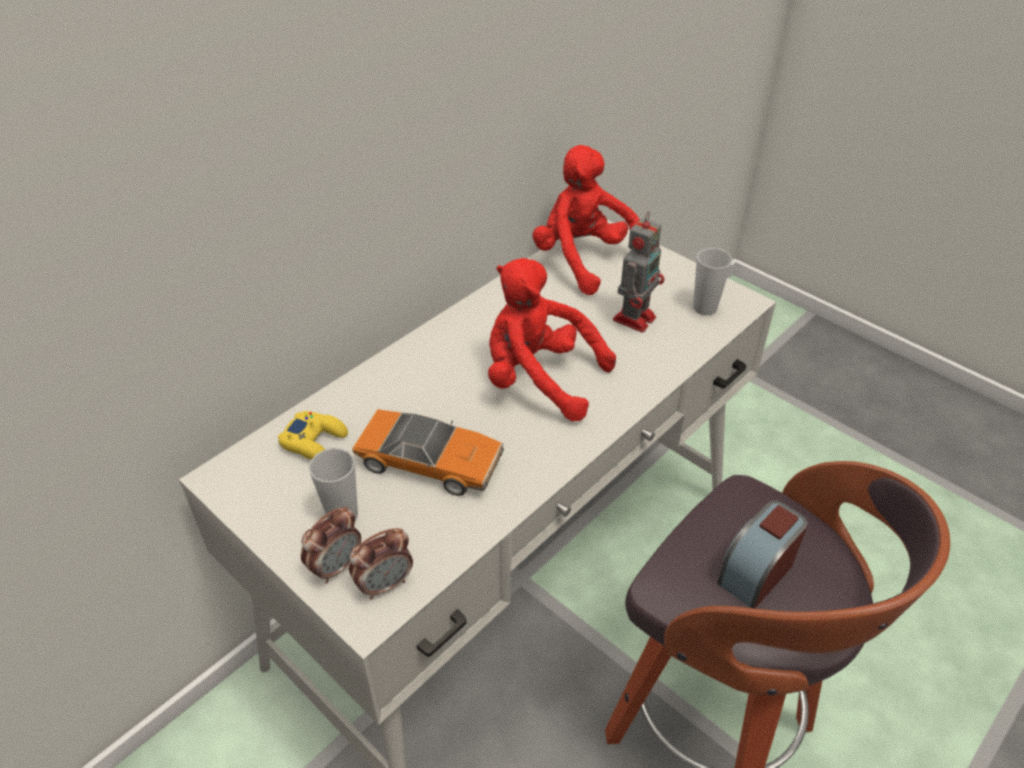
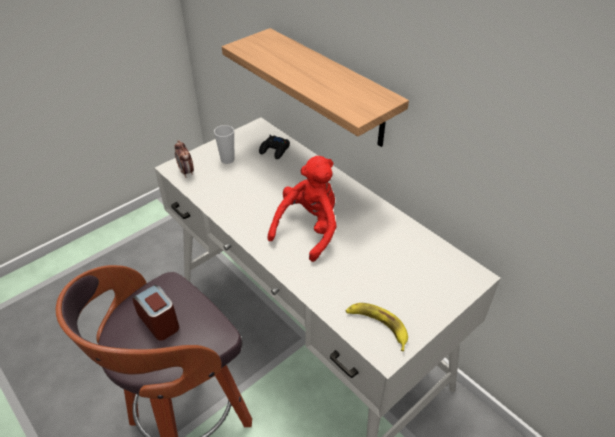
camera: 95 degrees right, 0 degrees up
(315, 441) = (275, 150): yellow game controller -> black game controller
(318, 244) = (331, 88): none -> shelf
(336, 566) = (200, 159): alarm clock -> none
(430, 462) = (253, 185): toy car -> none
(584, 260) = (434, 263): red plush toy -> none
(635, 317) = (366, 282): toy robot -> none
(704, 308) = (377, 326): cup -> banana

